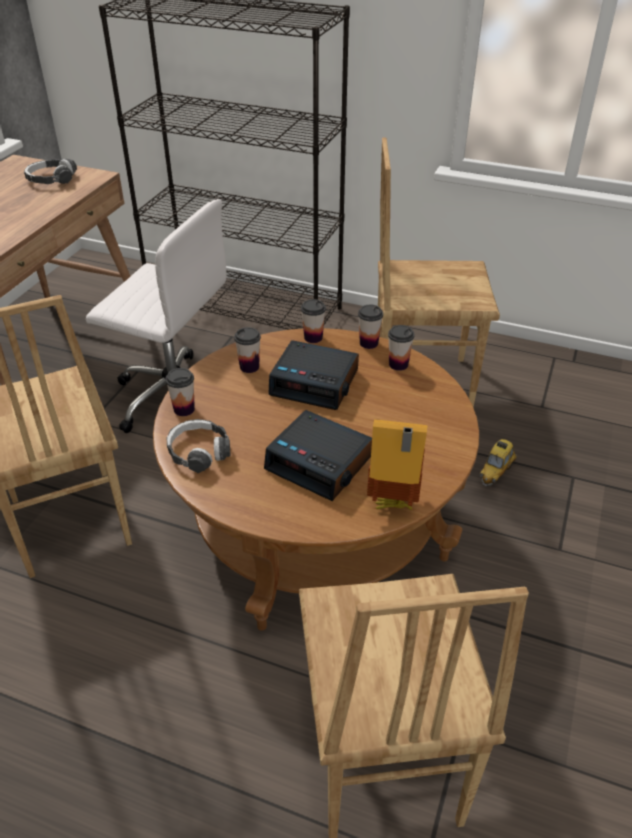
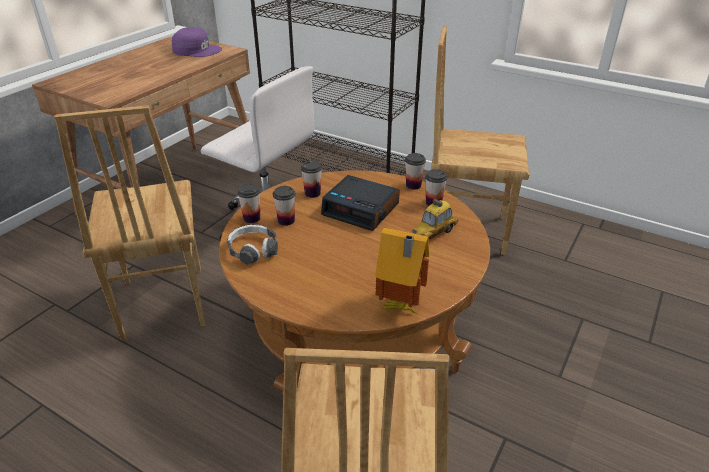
camera: 10 degrees right, 5 degrees down
(51, 179) = (197, 50): headphones -> purple cap
(313, 337) = (369, 177): cup -> cup (286, 221)
(320, 463) = (348, 268): alarm clock -> none
(496, 472) = (515, 306): toy car -> toy car (434, 234)

